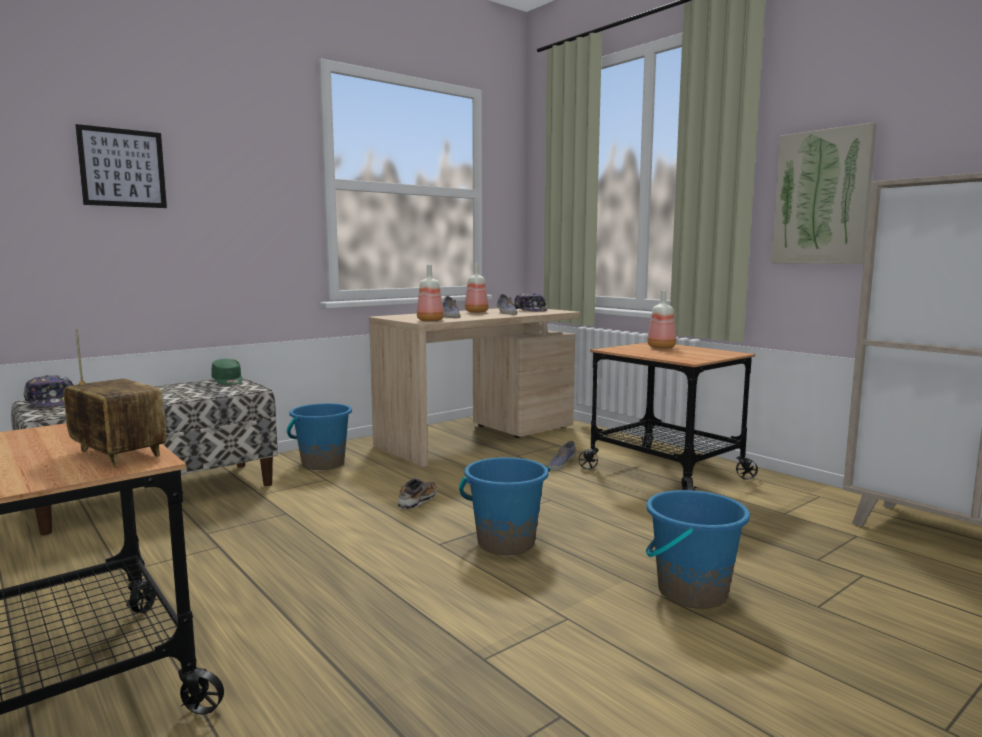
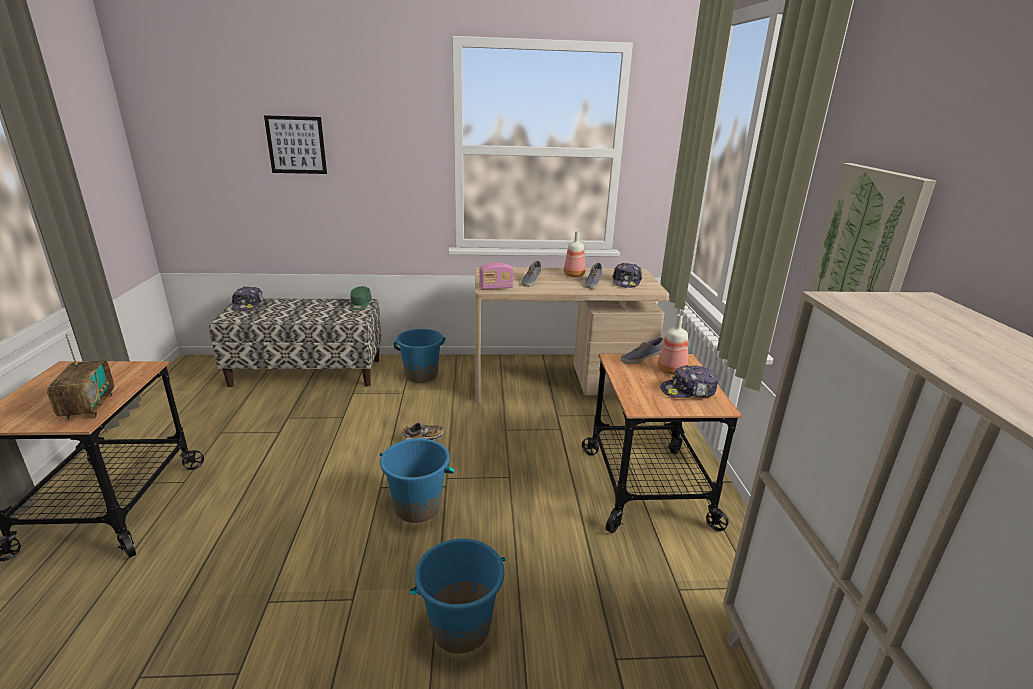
camera: 35 degrees right, 15 degrees up
(430, 320) = (496, 288): bottle -> radio
(561, 464) = (576, 439): shoe -> shoe (642, 358)
(698, 351) = (688, 391): none -> cap

